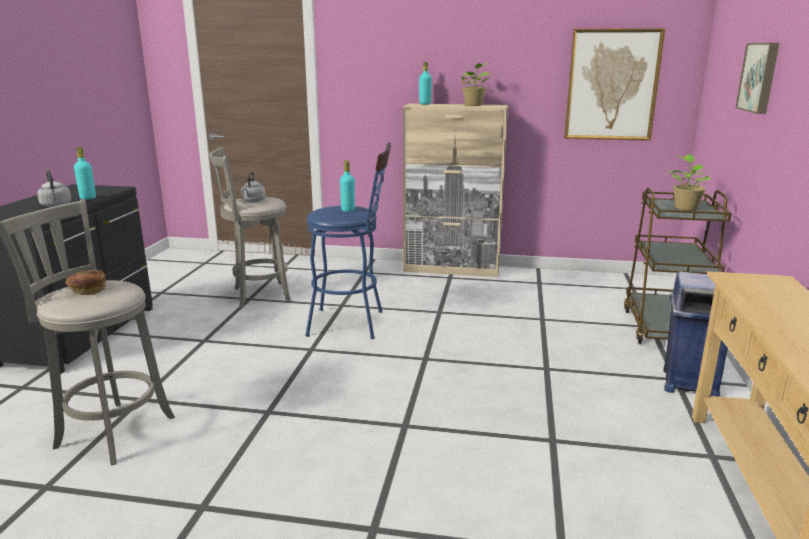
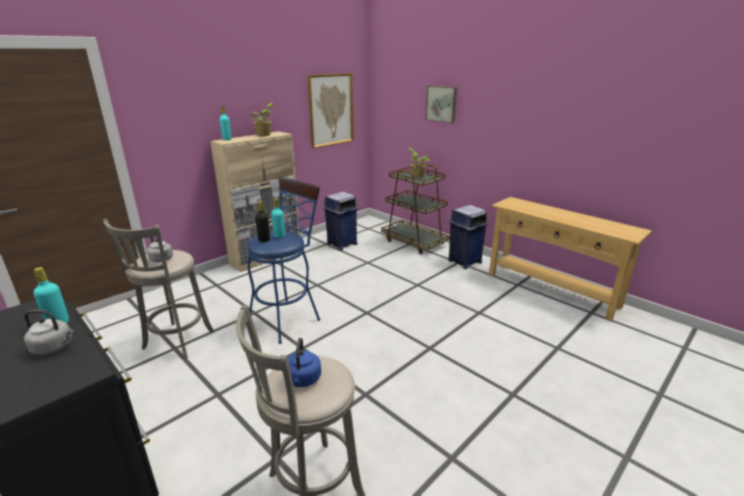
camera: 55 degrees left, 5 degrees up
(88, 290) = (303, 380): bread -> blue kettle
(330, 208) = (264, 240): none -> black bottle
(556, 290) = (341, 244): none -> blue trash can

